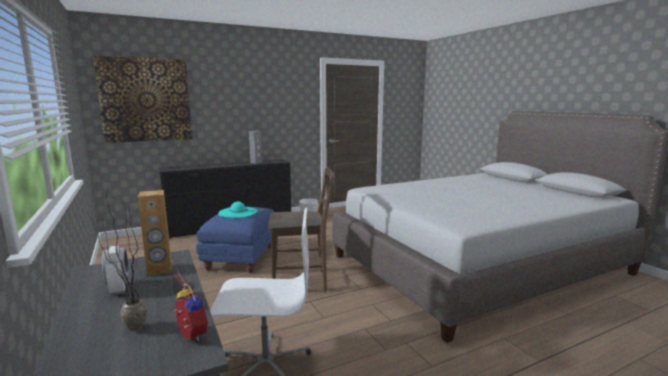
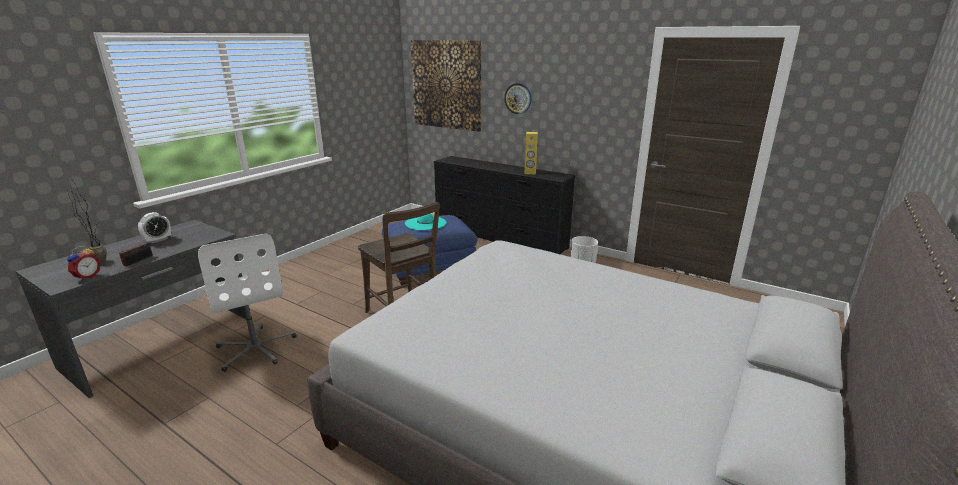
camera: 60 degrees right, 10 degrees up
(159, 270) = (190, 239): brown speaker -> none
(227, 107) = (518, 98): none -> wall clock
(256, 162) = (530, 173): grey speaker -> yellow speaker

